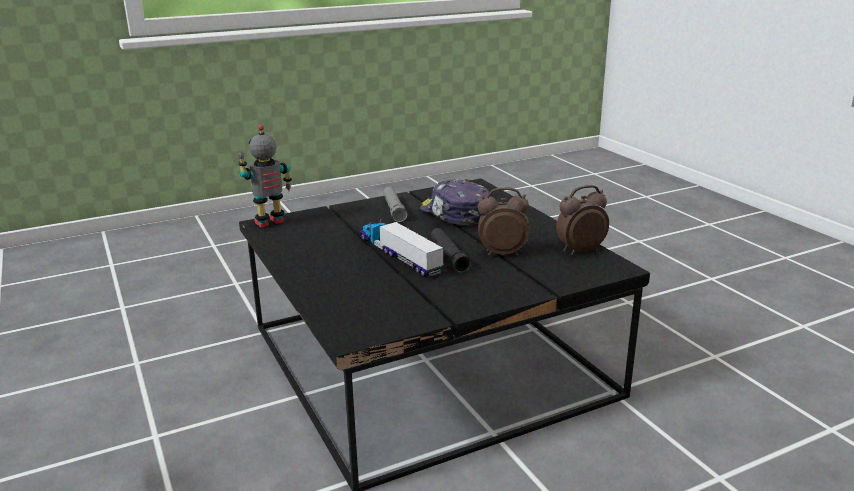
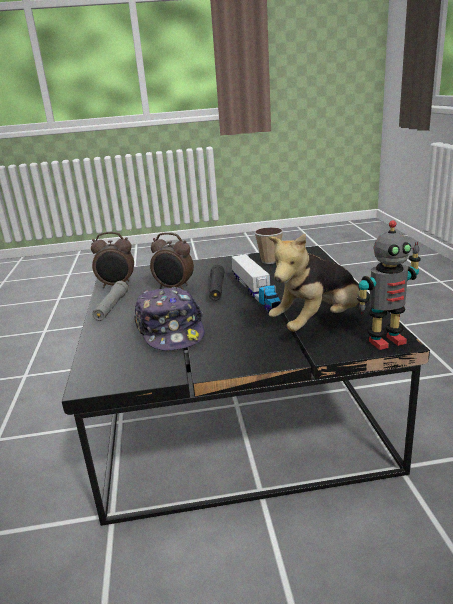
camera: 160 degrees left, 0 degrees up
(325, 230) = (319, 323): none -> plush toy
(394, 210) = (231, 346): grey flashlight -> grey flashlight (111, 307)
(407, 307) = (269, 261): none -> cup

